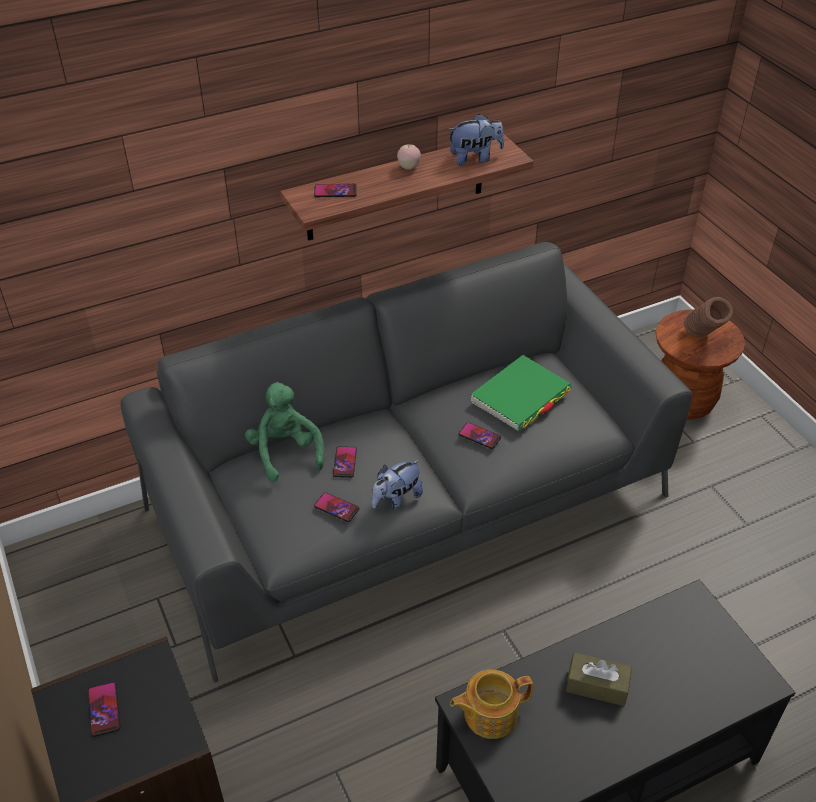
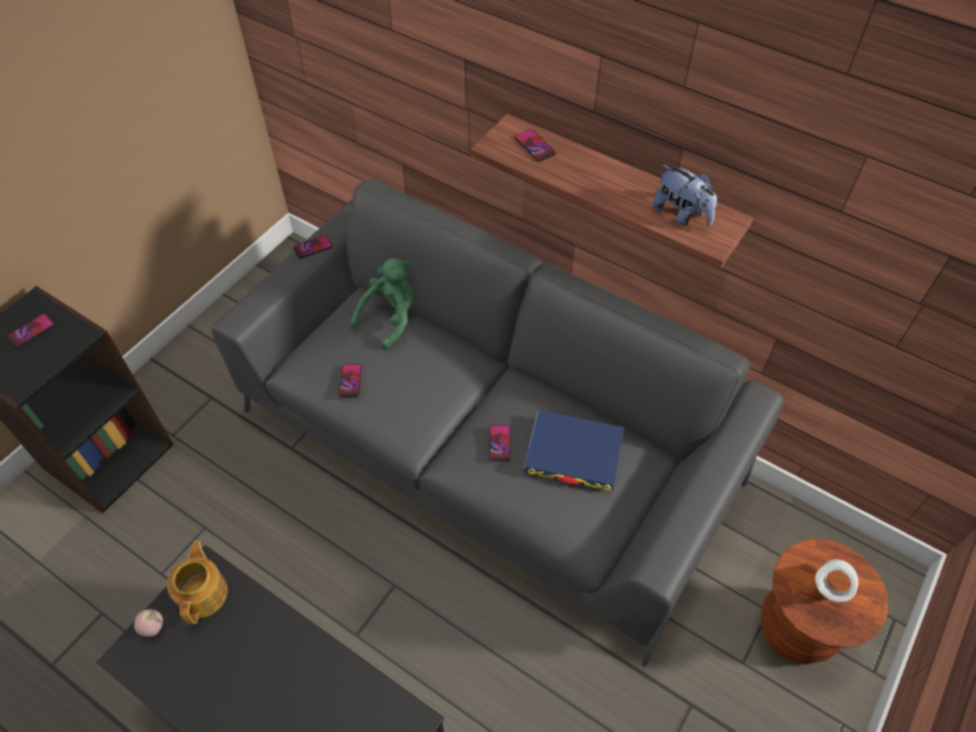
camera: 60 degrees right, 10 degrees up
(345, 462) = (402, 361): phone -> phone (313, 247)
(396, 499) = (390, 418): plush toy -> none
(409, 167) = (619, 176): apple -> apple (153, 628)
(489, 714) = (203, 592): teapot -> teapot turned 45 degrees clockwise
(520, 397) = (573, 453): green book -> blue book
(597, 685) = (269, 669): brown tissue box -> none
(702, 340) = (825, 594): brown vase -> white vase

